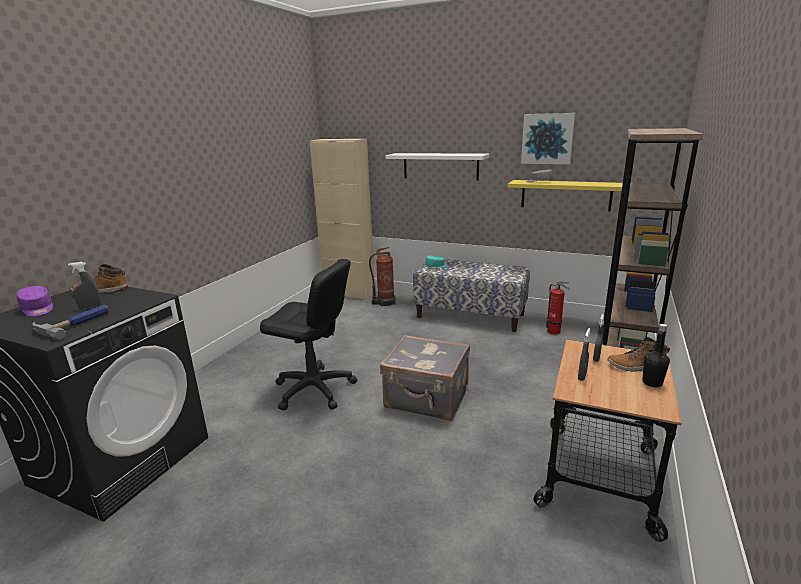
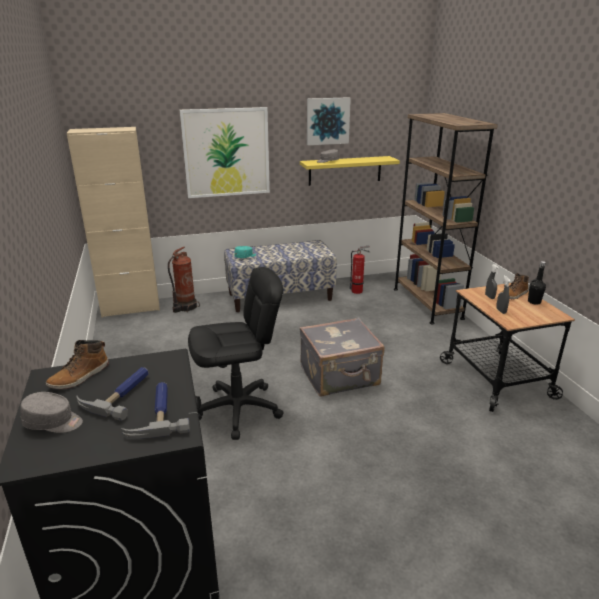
camera: 40 degrees left, 5 degrees up
(38, 309) = (53, 422): purple cap -> grey cap
(90, 307) = (120, 394): grey spray bottle -> hammer
(440, 166) = (226, 152): white shelf -> picture

